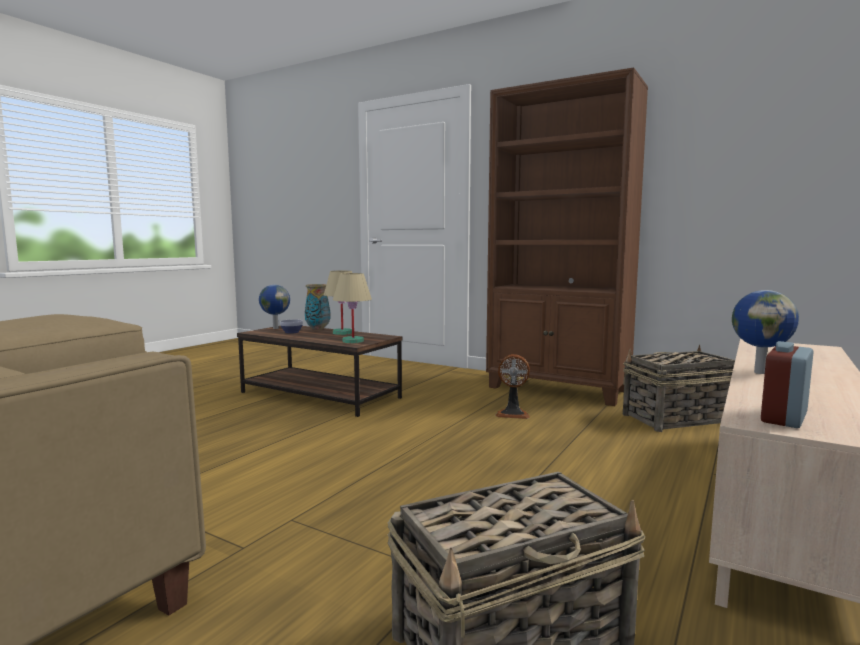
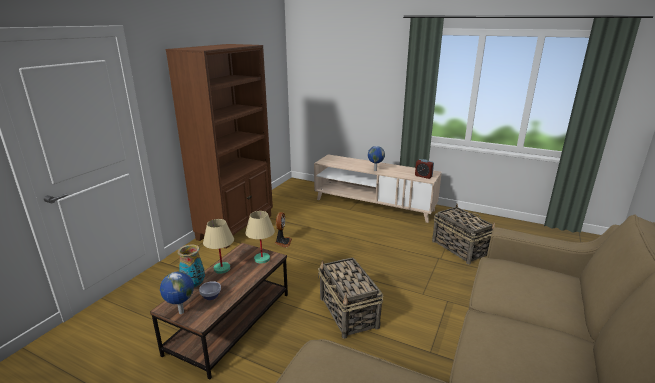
camera: 95 degrees left, 15 degrees up
(676, 419) = (291, 205): basket -> basket (348, 313)

